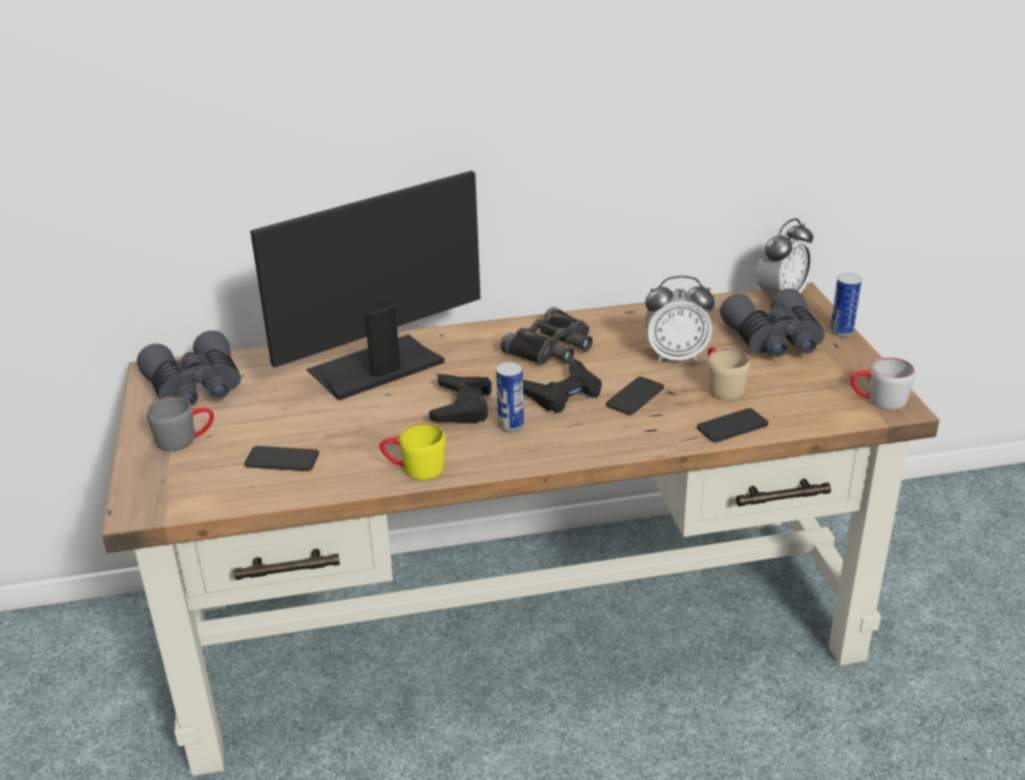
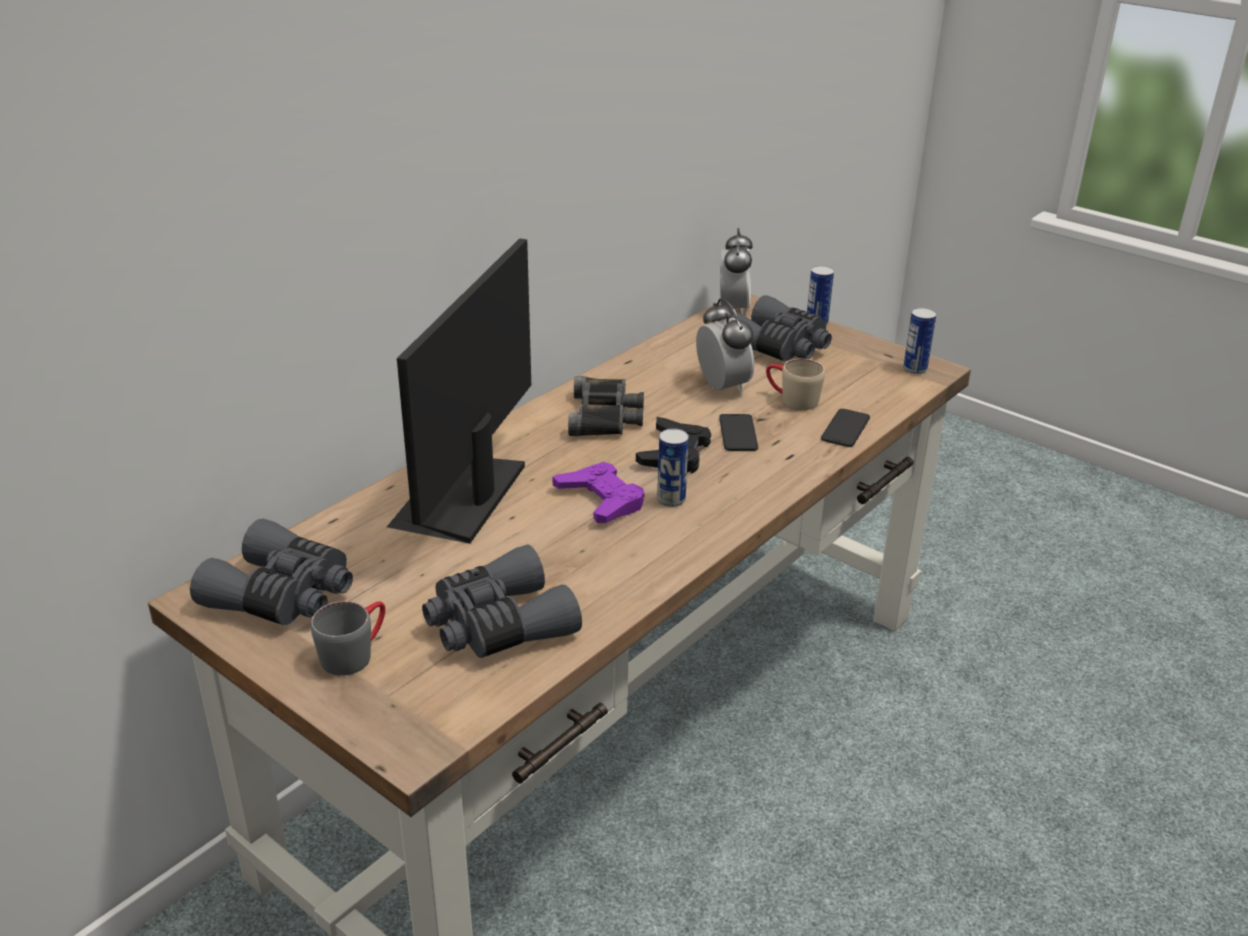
camera: 40 degrees left, 0 degrees up
(282, 459) = (497, 625): phone -> grey binoculars
(414, 469) = (642, 575): yellow mug -> none
(462, 406) = (601, 500): black game controller -> purple game controller
(676, 356) = (722, 387): alarm clock -> alarm clock turned 75 degrees counterclockwise
(878, 400) = (915, 369): grey mug -> can

